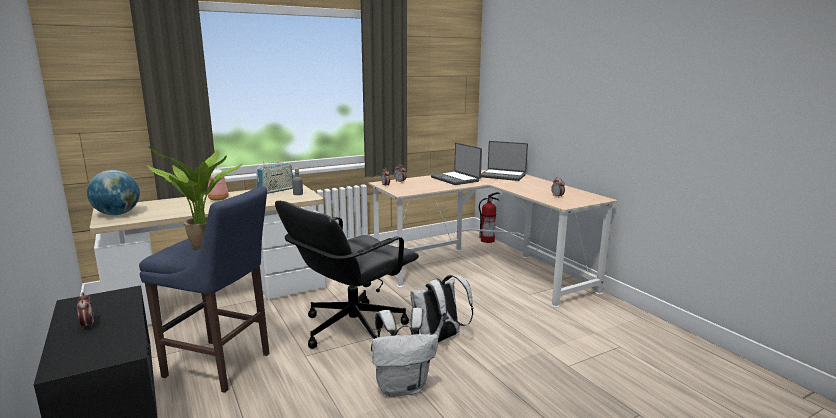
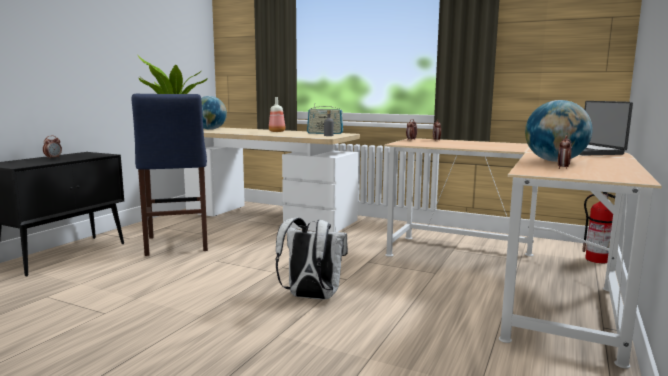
camera: 55 degrees right, 5 degrees down
(352, 328) = (280, 261): black office chair -> none
(402, 387) = (204, 305): white backpack -> none
(456, 179) = (505, 146): laptop -> none
(533, 191) = (554, 161): none -> globe

